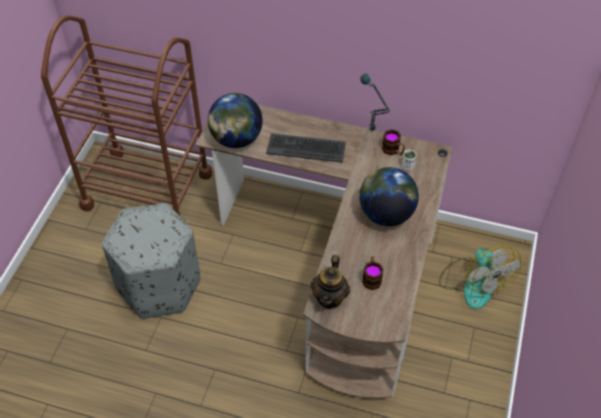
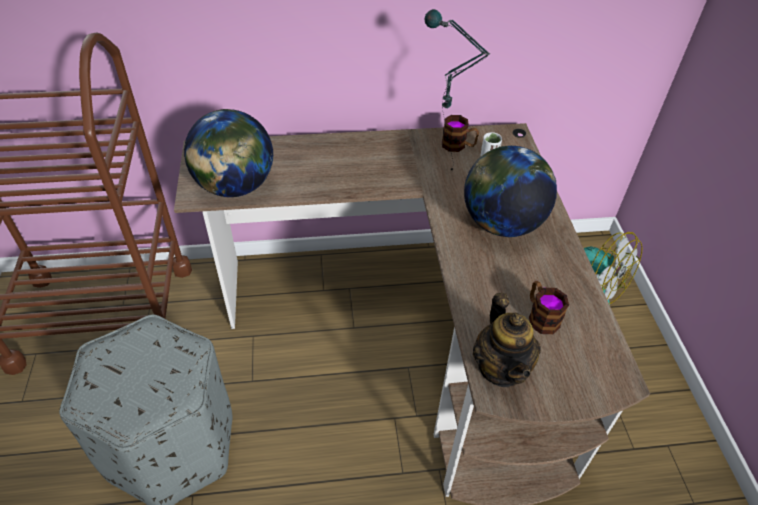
camera: 25 degrees left, 5 degrees down
(306, 148) = (342, 172): keyboard -> none

